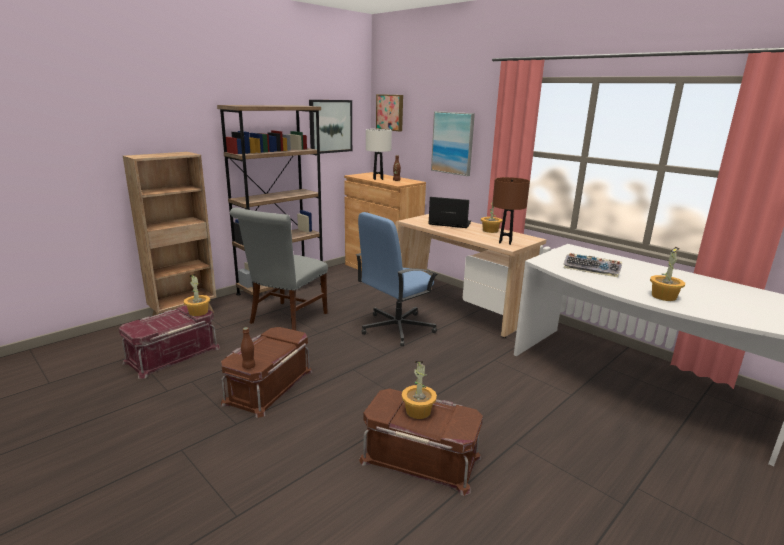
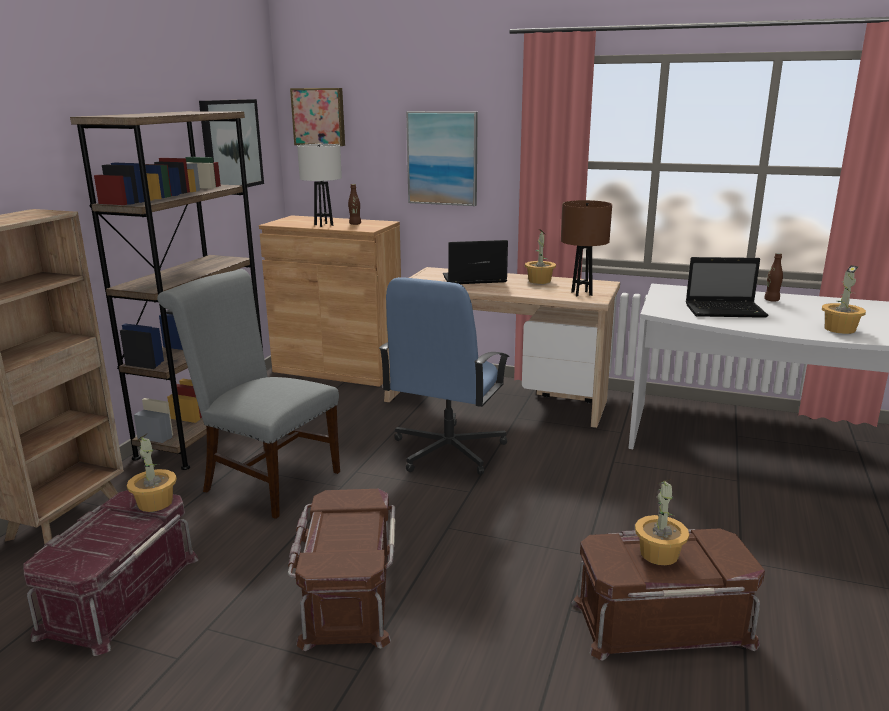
camera: 25 degrees left, 0 degrees up
(249, 366) = (354, 566): brown bottle -> brown bottle (771, 300)
(285, 319) = (265, 480): grey chair -> grey chair turned 120 degrees clockwise
(592, 269) = (726, 311): keyboard -> laptop

